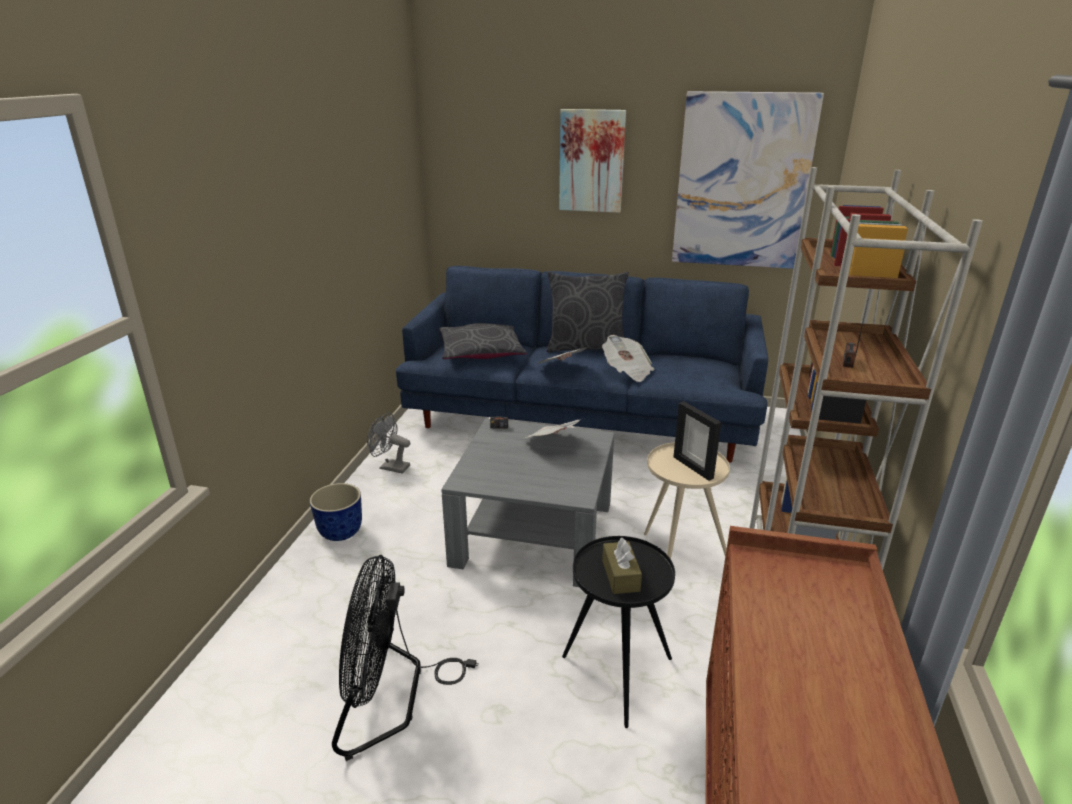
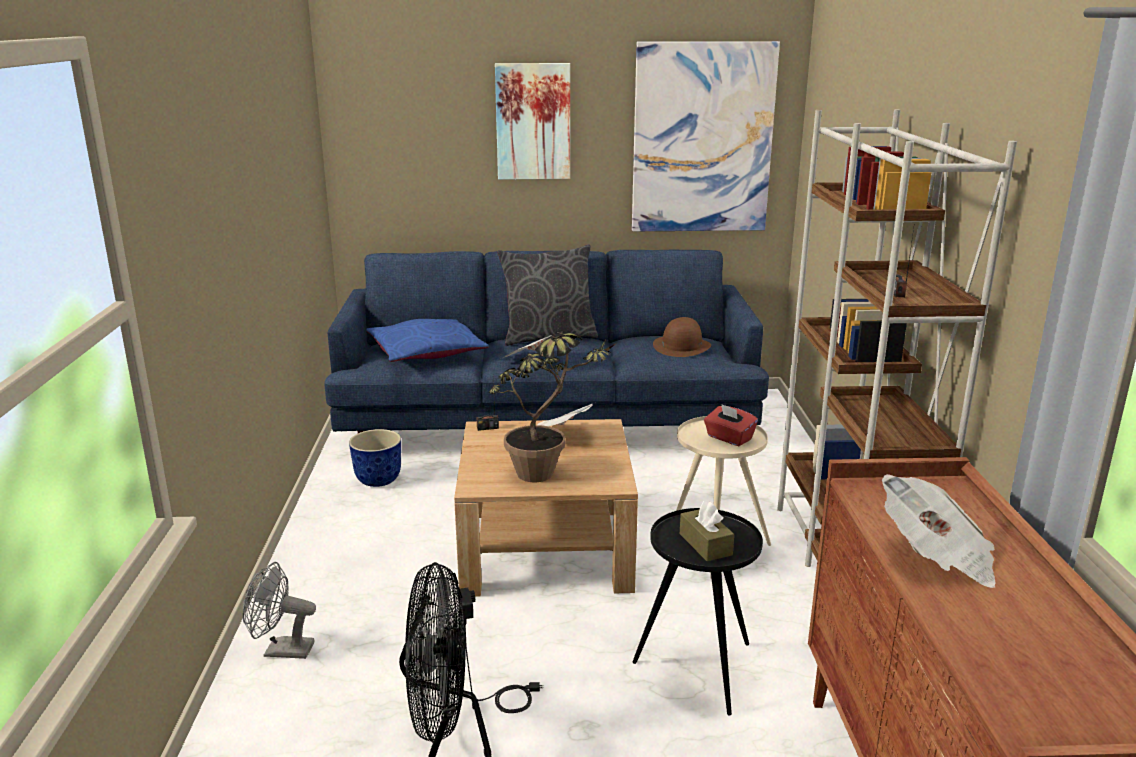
camera: 15 degrees left, 5 degrees down
(340, 533) = (308, 581): planter -> planter (378, 481)
(390, 467) = (337, 503): grey fan -> grey fan (281, 650)
(481, 351) = (426, 352): grey pillow -> blue pillow
(526, 480) = (548, 476): none -> potted plant
(533, 533) = (545, 548): grey coffee table -> brown coffee table
(627, 371) = (608, 356): newspaper -> newspaper (936, 557)
(693, 467) = (729, 438): picture frame -> red tissue box
(696, 368) = (681, 346): none -> brown hat

